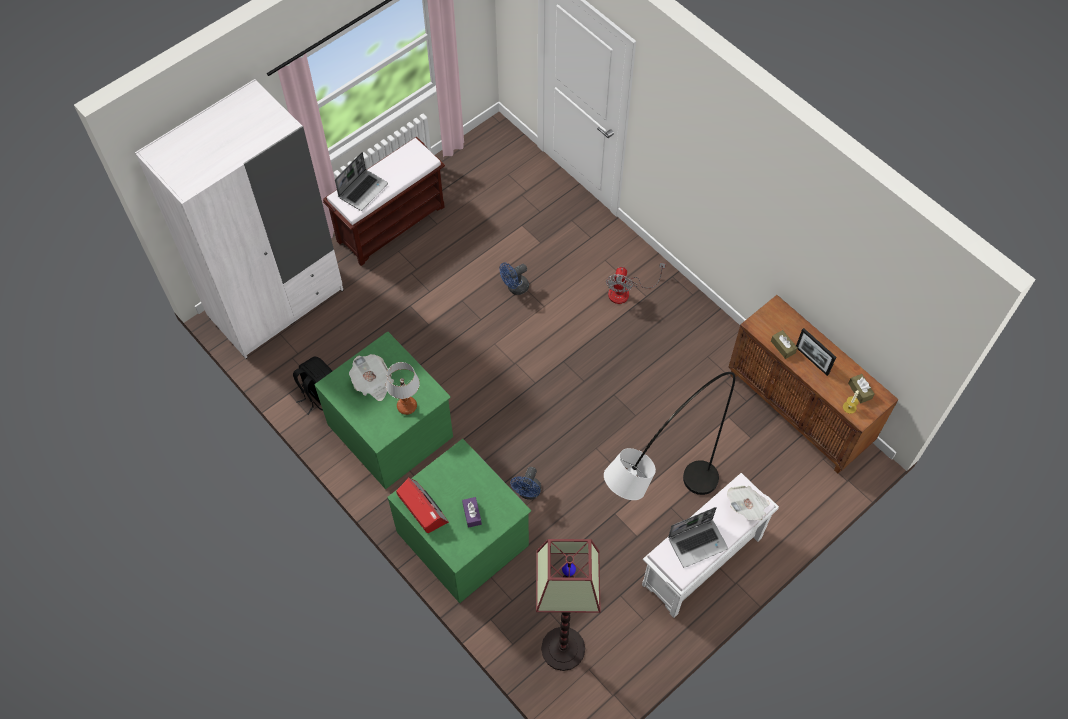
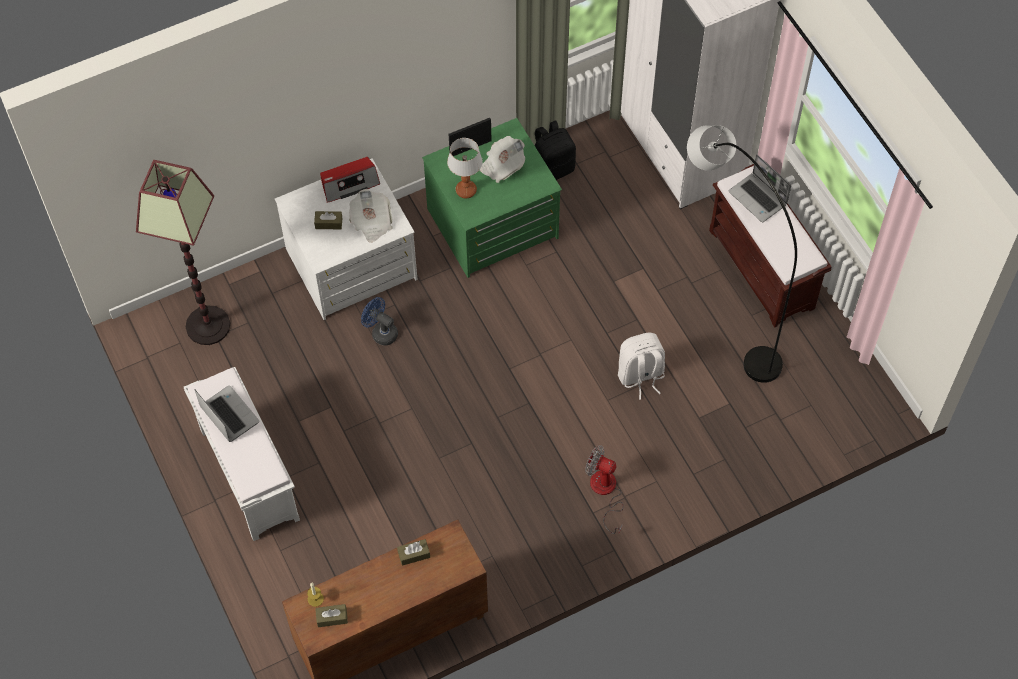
camera: 105 degrees right, 0 degrees up
(464, 537) = (352, 266): green dresser -> white dresser
(472, 514) = (328, 223): purple tissue box -> brown tissue box
(515, 288) = (640, 376): blue fan -> white backpack
(654, 521) = (309, 442): grey floor lamp -> grey floor lamp (723, 310)
(698, 542) = (228, 414): laptop -> laptop turned 150 degrees clockwise
(747, 507) = (249, 473): newspaper -> newspaper (371, 222)
(812, 360) = (386, 580): picture frame -> picture frame (470, 148)

